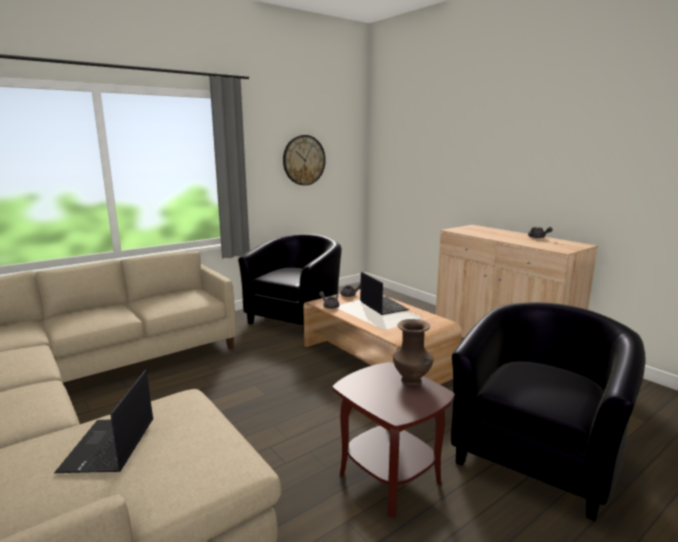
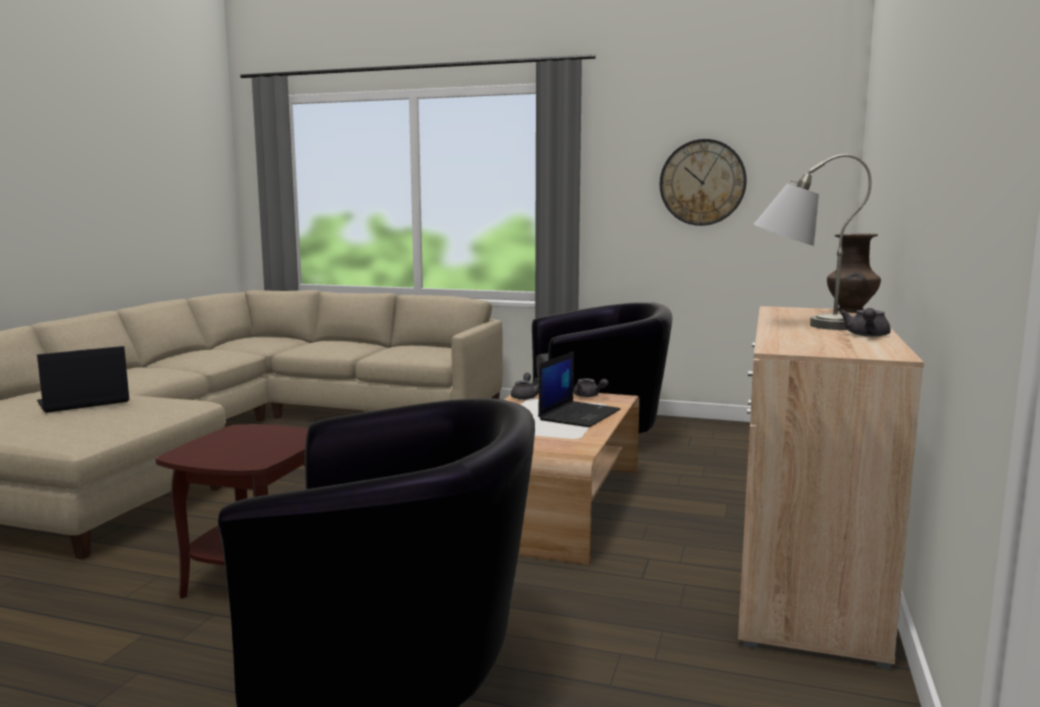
camera: 55 degrees right, 5 degrees down
(412, 381) = (278, 448): brown vase -> brown vase (851, 311)
(503, 237) = (800, 324): none -> grey table lamp

